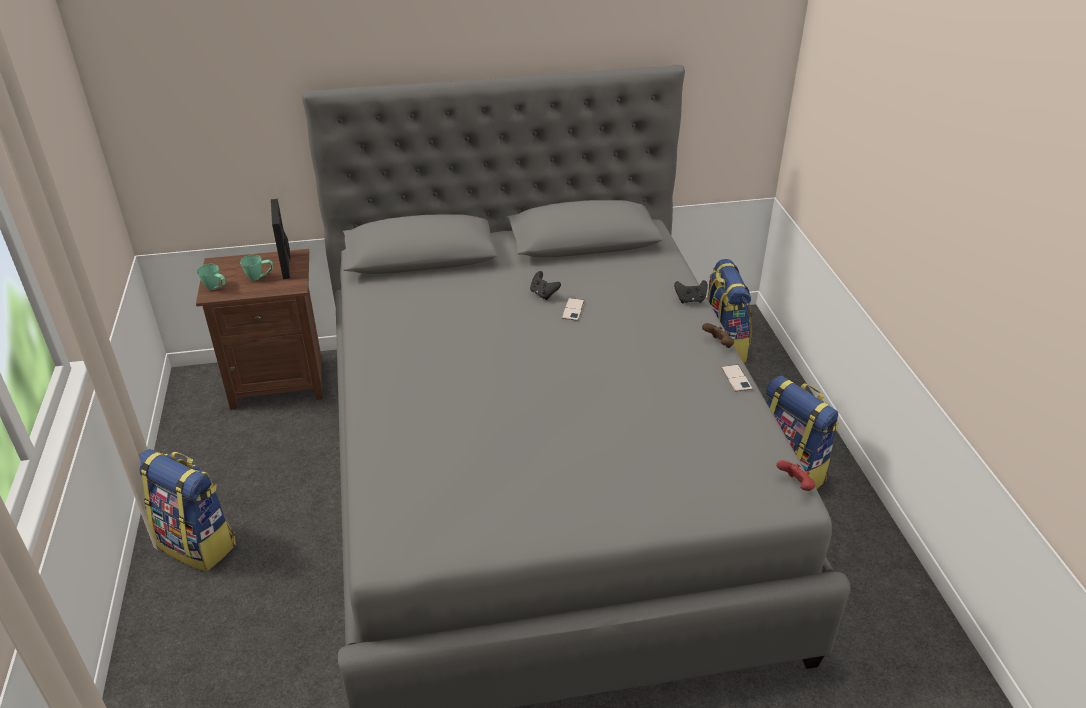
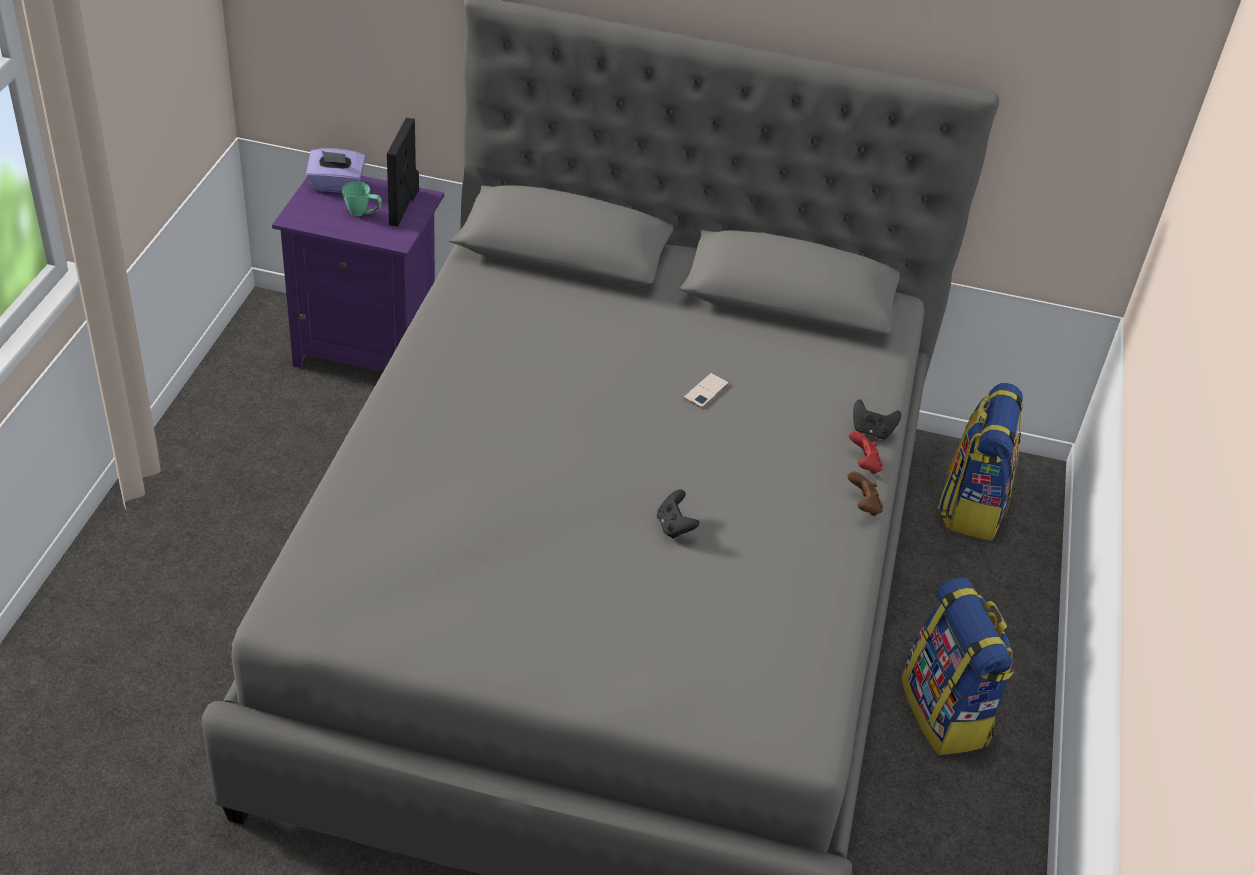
camera: 20 degrees right, 5 degrees up
(198, 543) = (173, 519): backpack -> none
(216, 288) = (305, 212): green mug -> none
(229, 266) = (336, 186): none -> purple tissue box
(278, 381) = (367, 349): brown nightstand -> purple nightstand
(543, 294) = (683, 356): black game controller -> black game controller (674, 526)
(736, 378) = (852, 561): phone -> none
(795, 485) = (822, 727): red game controller -> red game controller (864, 465)

